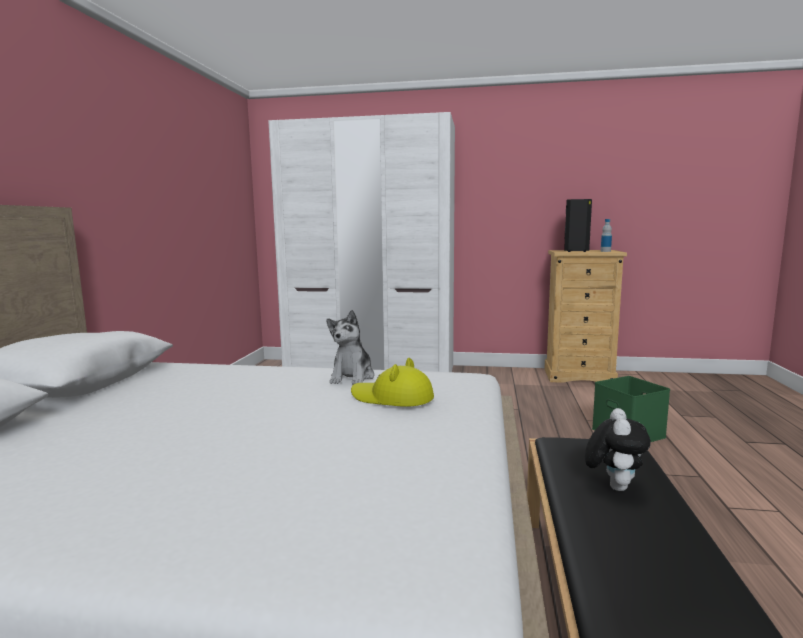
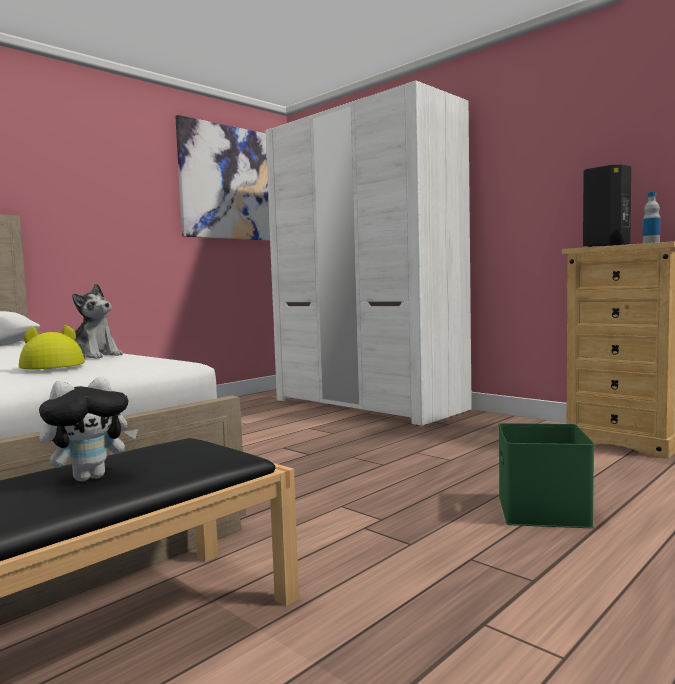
camera: 35 degrees right, 5 degrees down
(216, 166) = (227, 183): none -> picture
(352, 377) = (93, 356): plush toy -> plush toy turned 105 degrees counterclockwise

